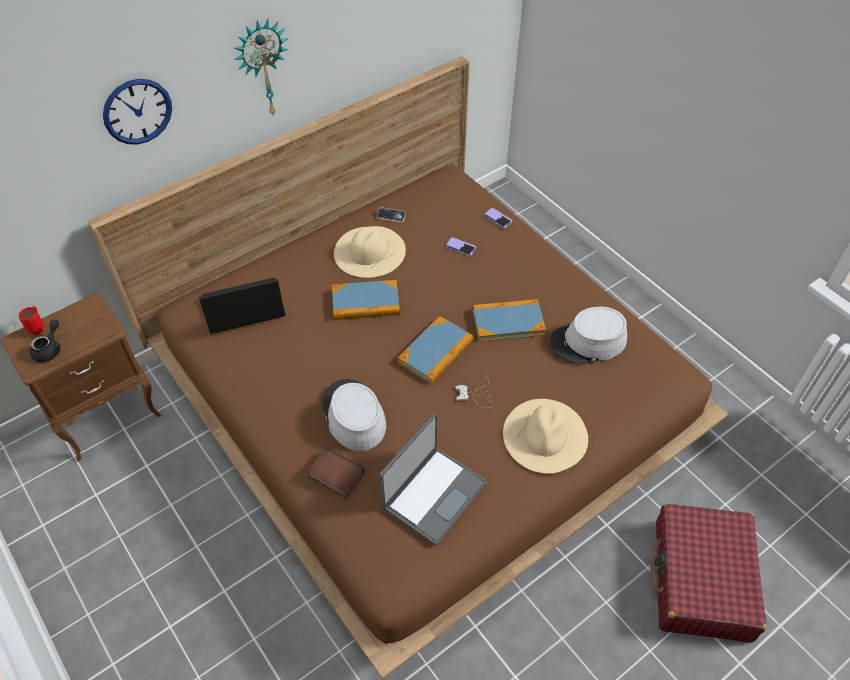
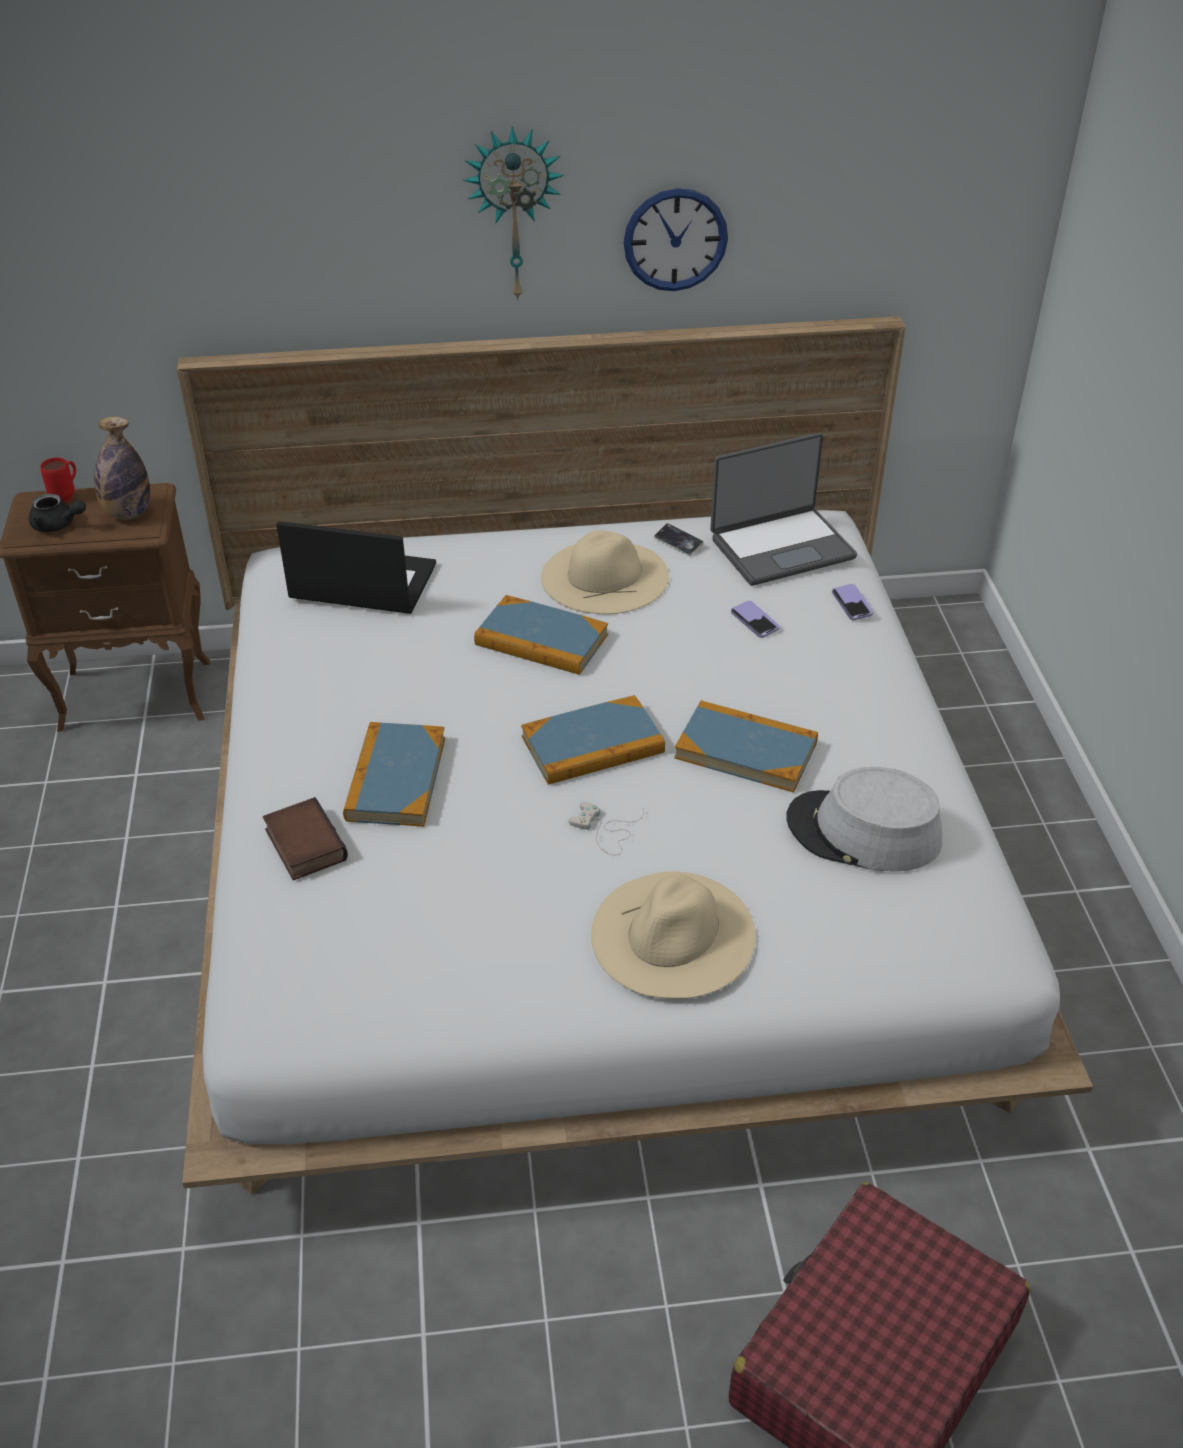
camera: 30 degrees right, 10 degrees down
(50, 349) = (58, 525): black teapot -> black teapot turned 60 degrees clockwise
(88, 324) = (128, 513): none -> bottle
(137, 111) = (293, 213): wall clock -> wall clock (675, 240)
(353, 415) = (396, 778): grey hat -> book
(425, 402) = (592, 863): brown bed -> white bed
(433, 494) = (423, 934): laptop -> laptop (781, 547)

